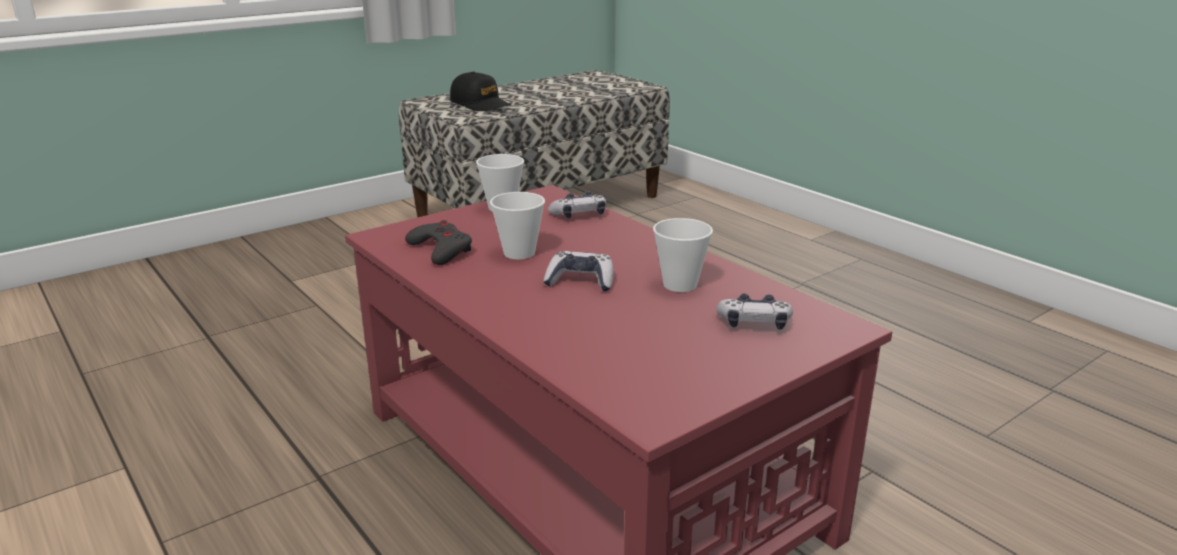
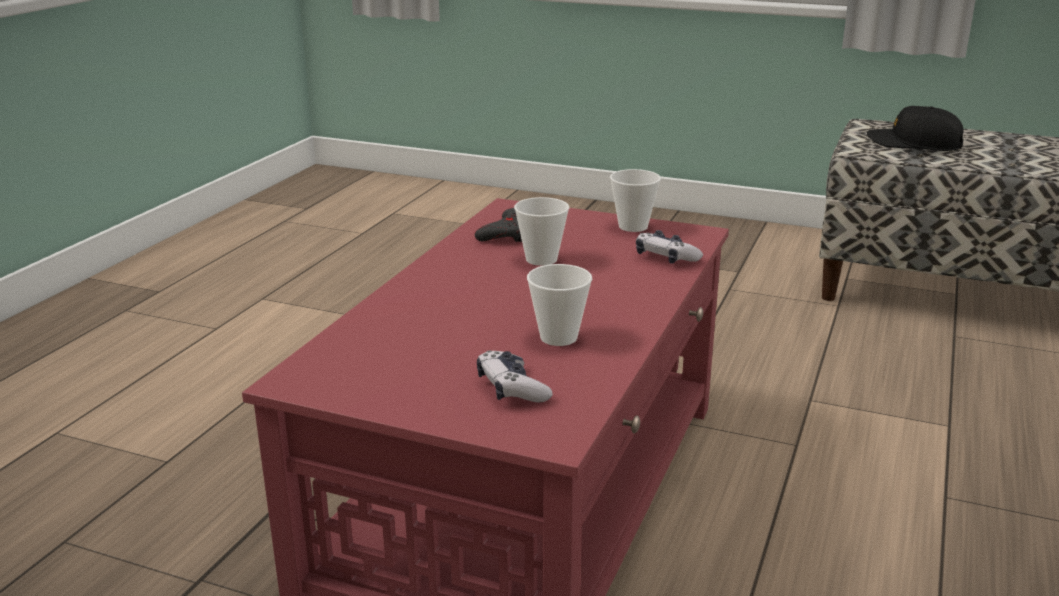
camera: 60 degrees right, 0 degrees up
(480, 104) = (914, 144): black cap -> black cap turned 105 degrees clockwise
(580, 281) = (513, 296): game controller -> none

